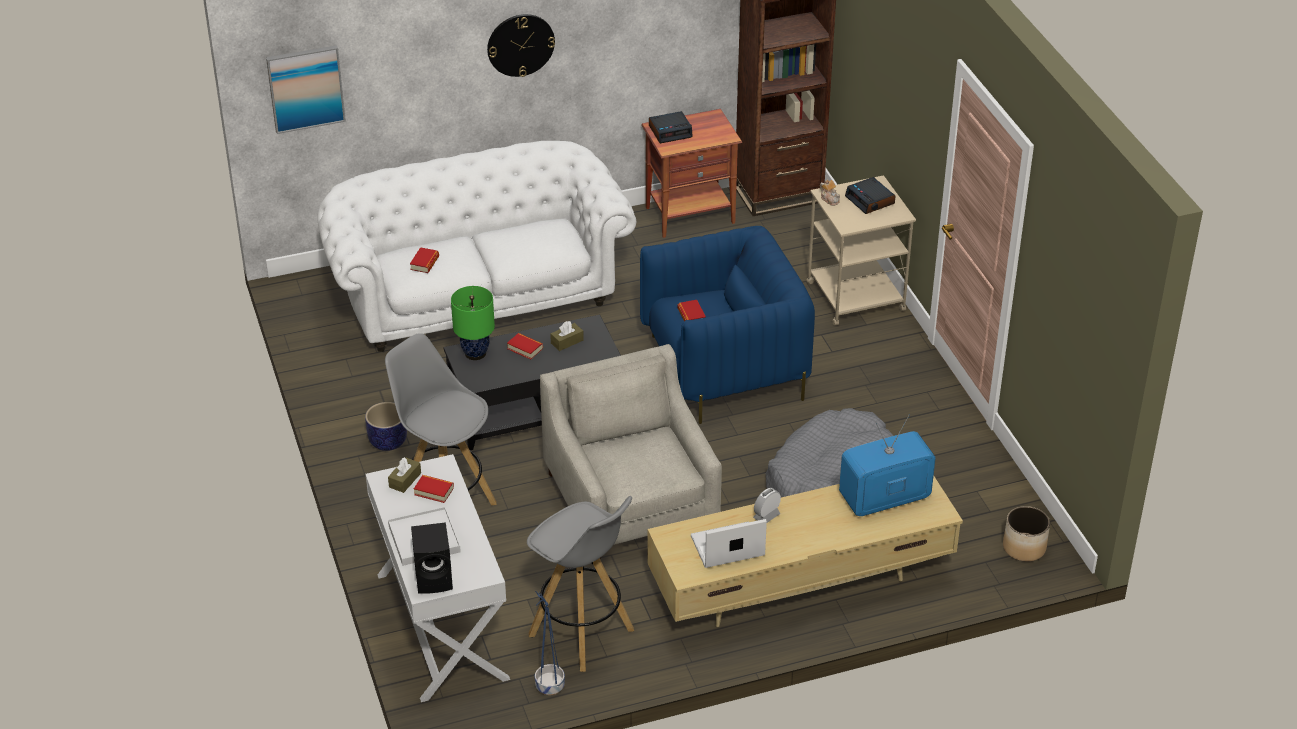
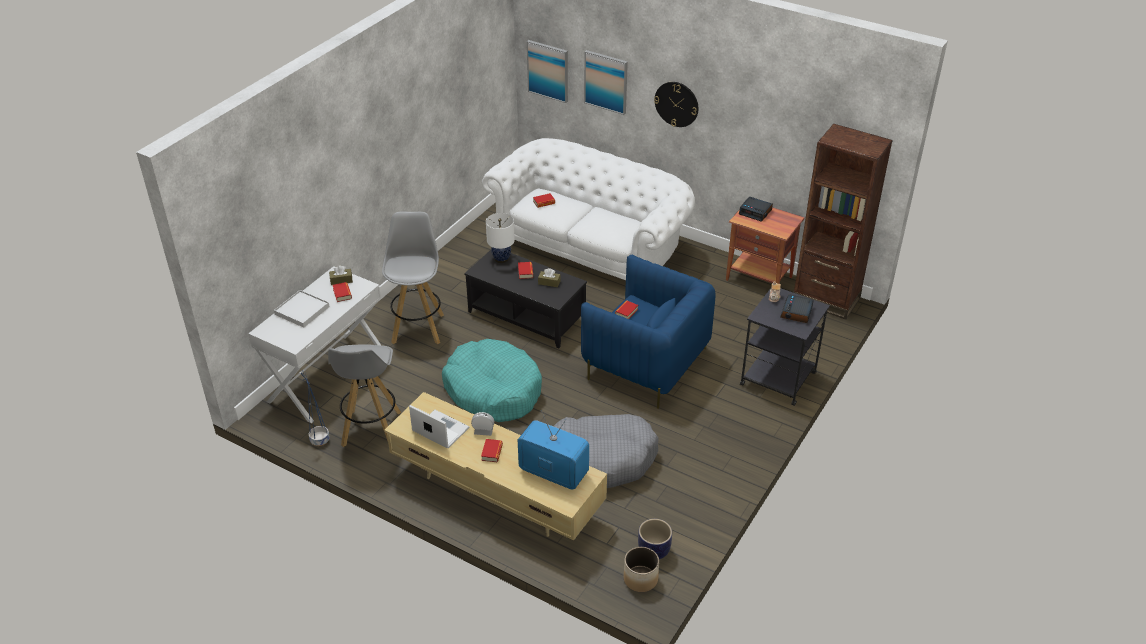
camera: 50 degrees right, 0 degrees up
(388, 442) = (444, 283): planter -> planter (653, 551)
(406, 62) = (606, 82): none -> picture
(435, 578) = (275, 330): black speaker -> none
(475, 353) = (501, 258): green table lamp -> white table lamp
(632, 502) = (493, 390): beige armchair -> turquoise dog bed
(807, 526) = (492, 452): none -> book
(856, 297) = (778, 379): beige cart -> black cart

